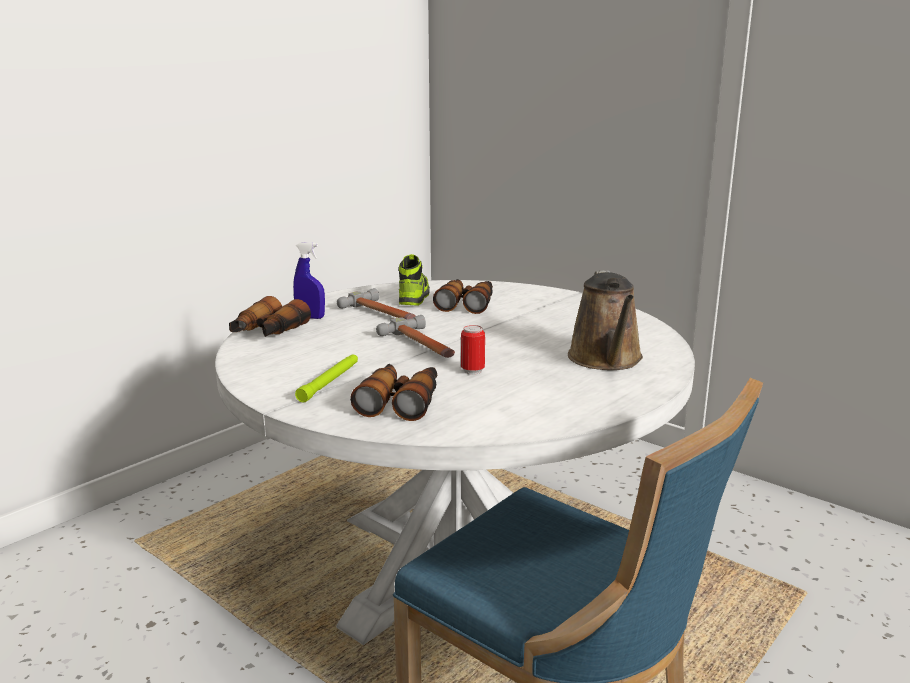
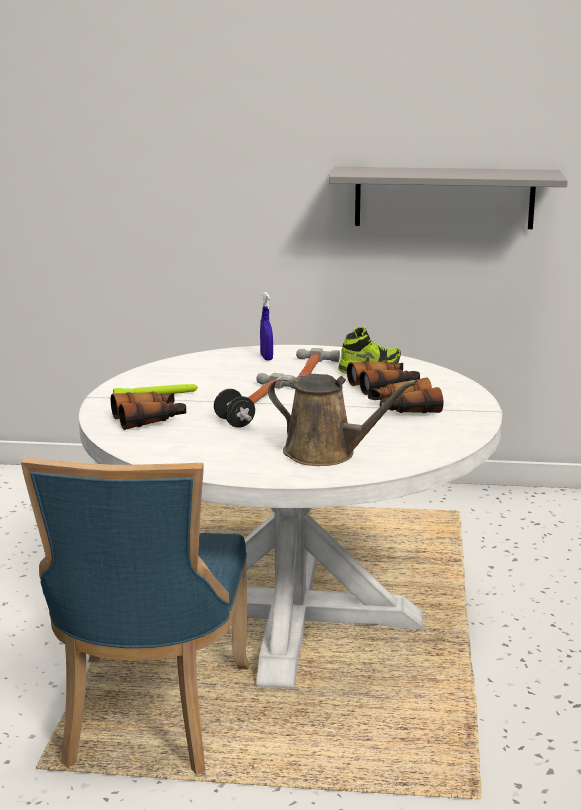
camera: 55 degrees right, 0 degrees up
(268, 332) = (217, 357): binoculars -> binoculars (403, 409)
(311, 135) = (444, 197): none -> grey shelf
(472, 371) = (234, 423): can -> black dumbbell
(606, 360) = (326, 454): brown watering can -> brown watering can turned 120 degrees counterclockwise

